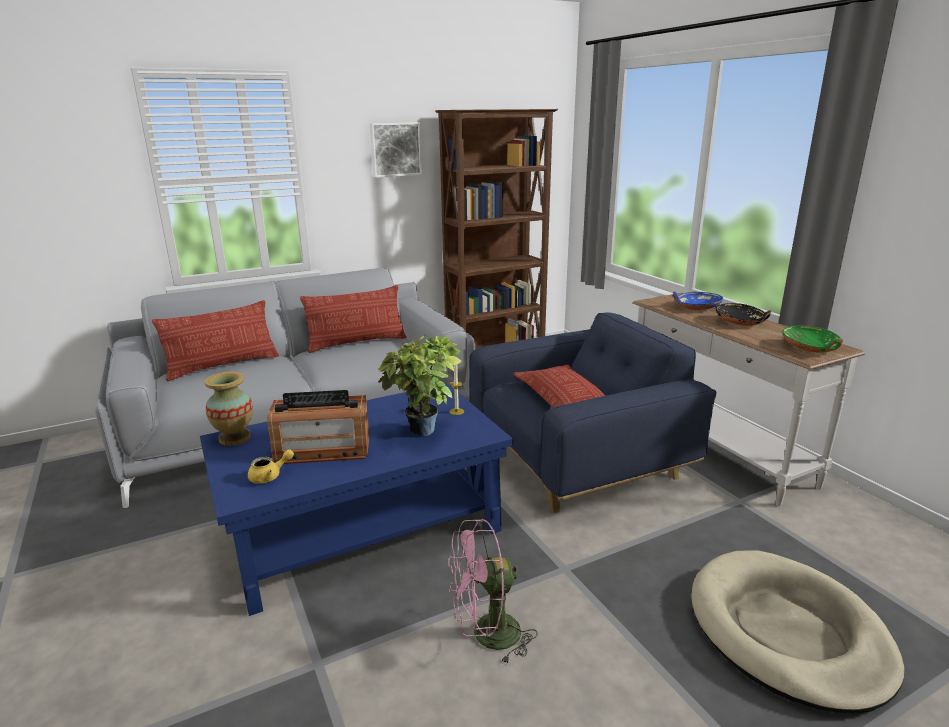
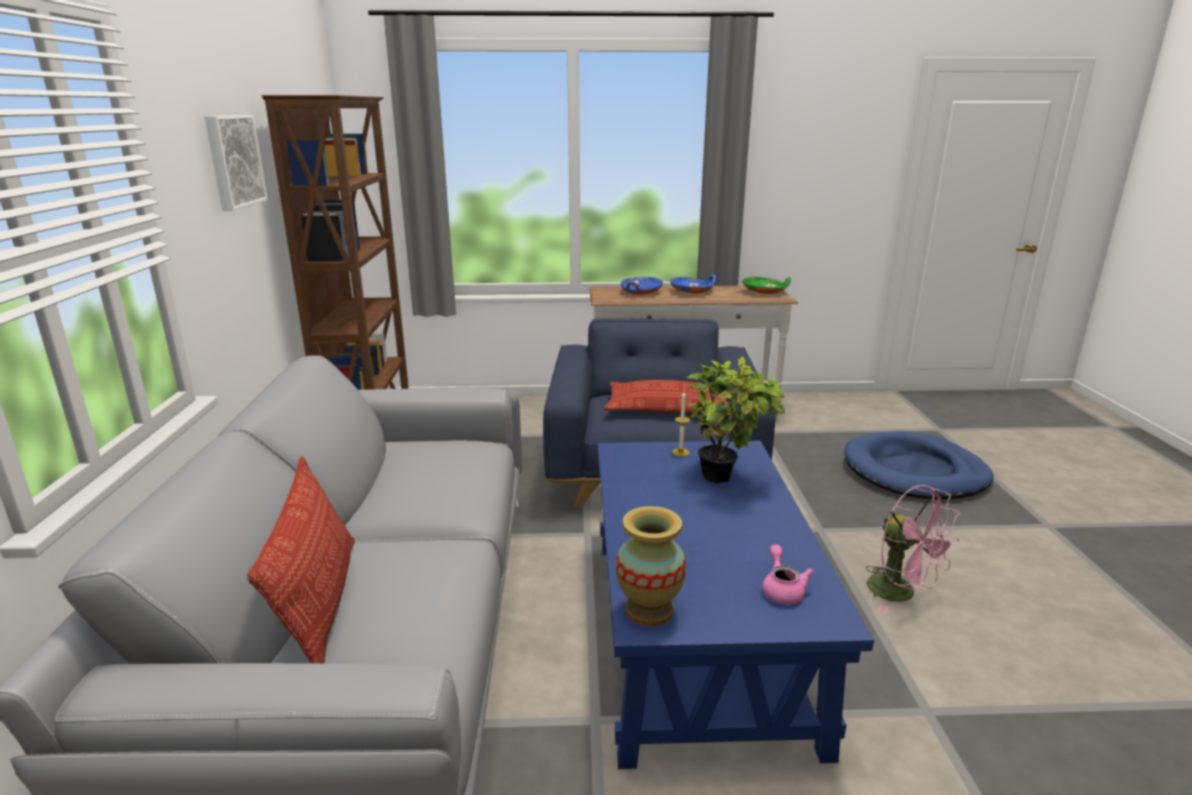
camera: 65 degrees left, 0 degrees up
(270, 476) = (782, 589): yellow teapot -> pink teapot
(322, 450) = (729, 544): radio -> none
(357, 343) = (386, 471): pillow -> none
(486, 636) = (901, 593): pink fan -> pink fan turned 45 degrees counterclockwise
(740, 322) = (692, 292): black bowl -> blue bowl
(787, 632) = (914, 472): beige dog bed -> blue dog bed

